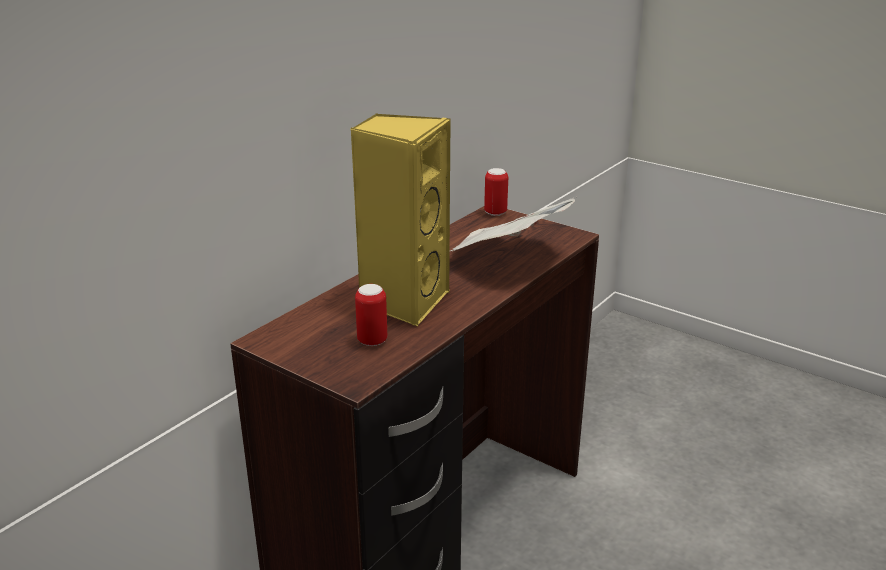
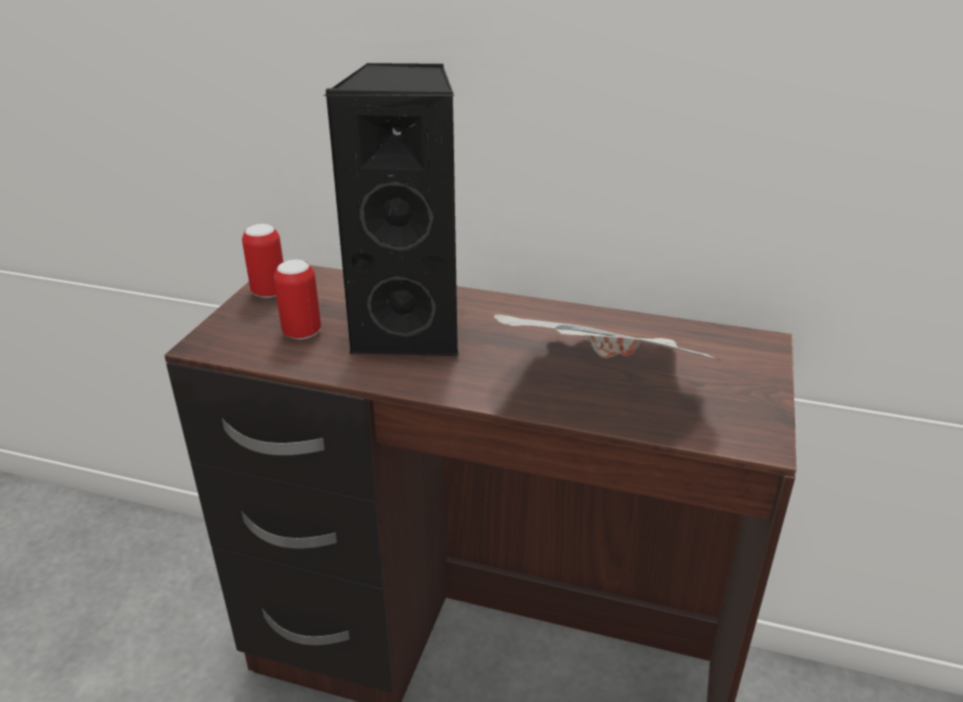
camera: 70 degrees right, 5 degrees up
(403, 301) = (411, 331): yellow speaker -> black speaker
(495, 212) = (760, 346): can -> can (269, 292)

